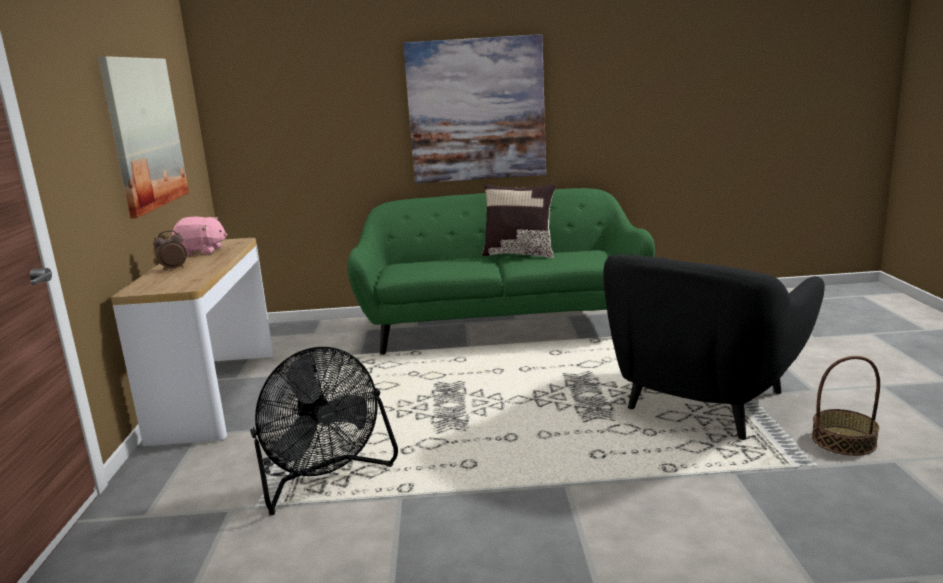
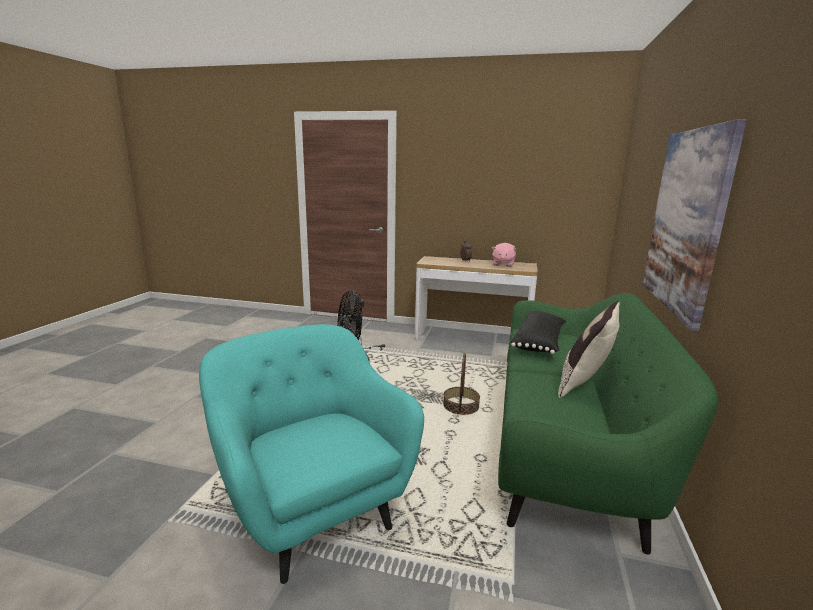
camera: 105 degrees right, 0 degrees up
(144, 133) = (510, 191): picture -> none
(432, 268) = (539, 343): none -> black pillow
(704, 404) = (311, 508): black armchair -> turquoise armchair
(843, 440) = (168, 566): basket -> basket (461, 406)

